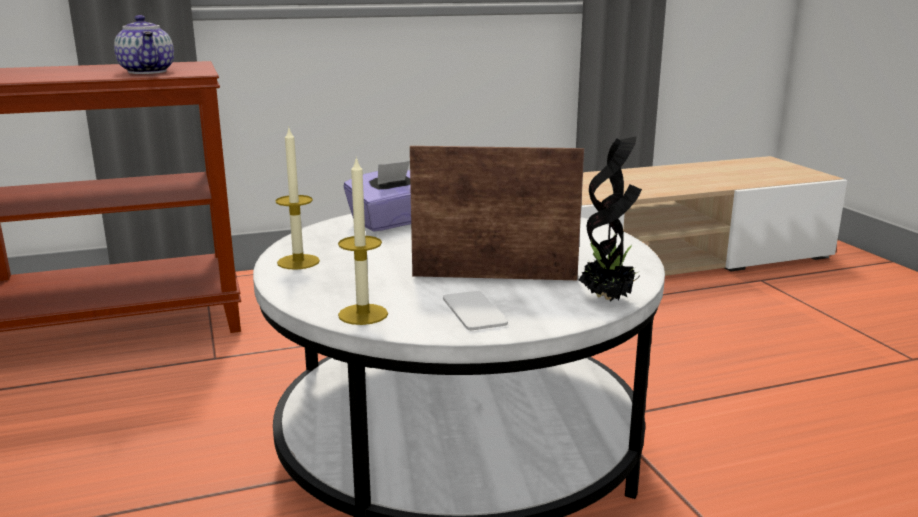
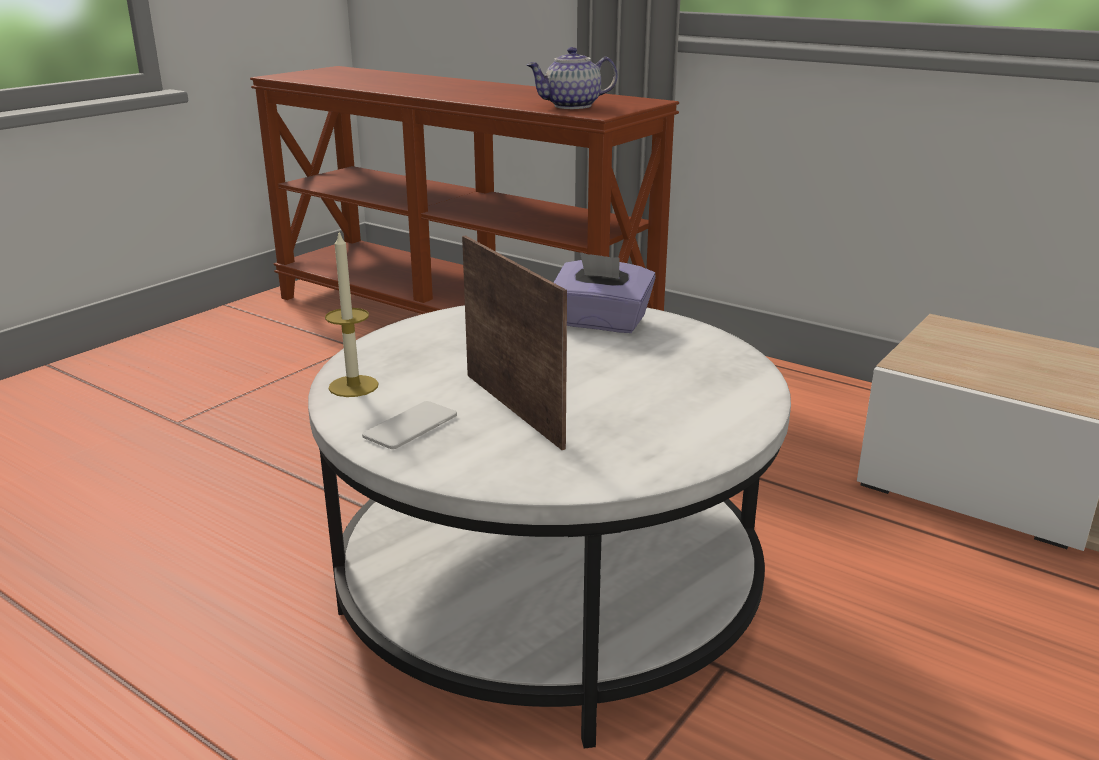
camera: 55 degrees right, 5 degrees up
(149, 72) = (572, 106): teapot -> teapot turned 45 degrees clockwise
(298, 262) = (442, 326): candle -> none
(608, 299) = (526, 480): potted plant -> none

